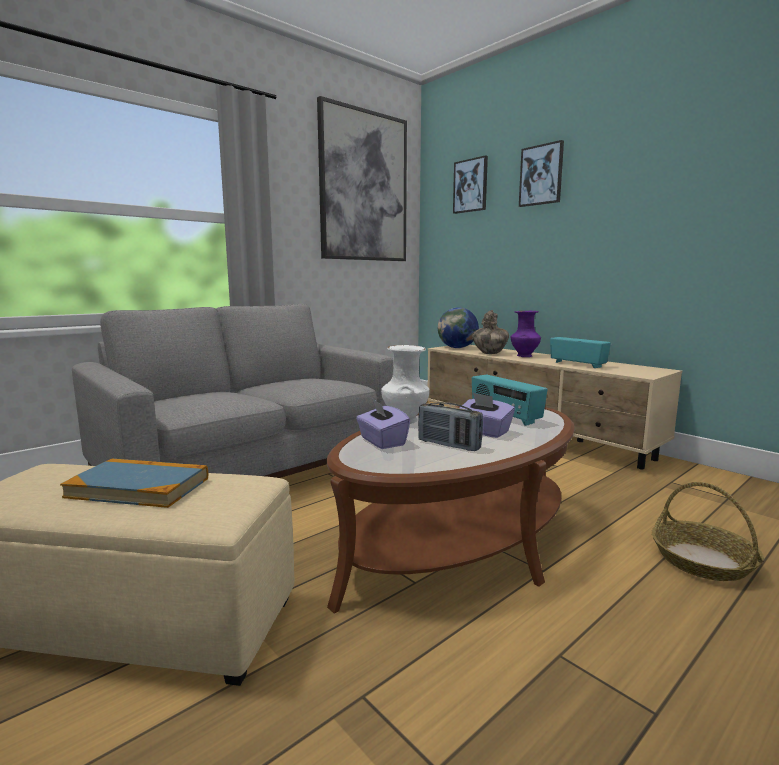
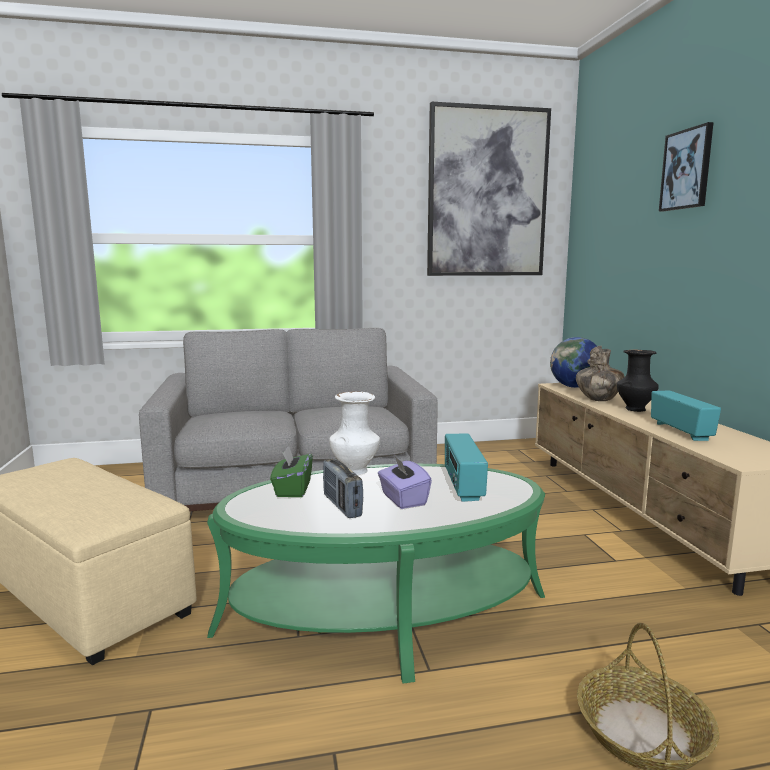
camera: 30 degrees right, 0 degrees up
(139, 487) = (85, 490): book -> none
(382, 441) = (292, 489): purple tissue box -> green tissue box
(459, 542) = (384, 613): brown coffee table -> green coffee table
(470, 186) = (616, 183): picture -> none
(524, 356) = (635, 409): purple vase -> black vase

